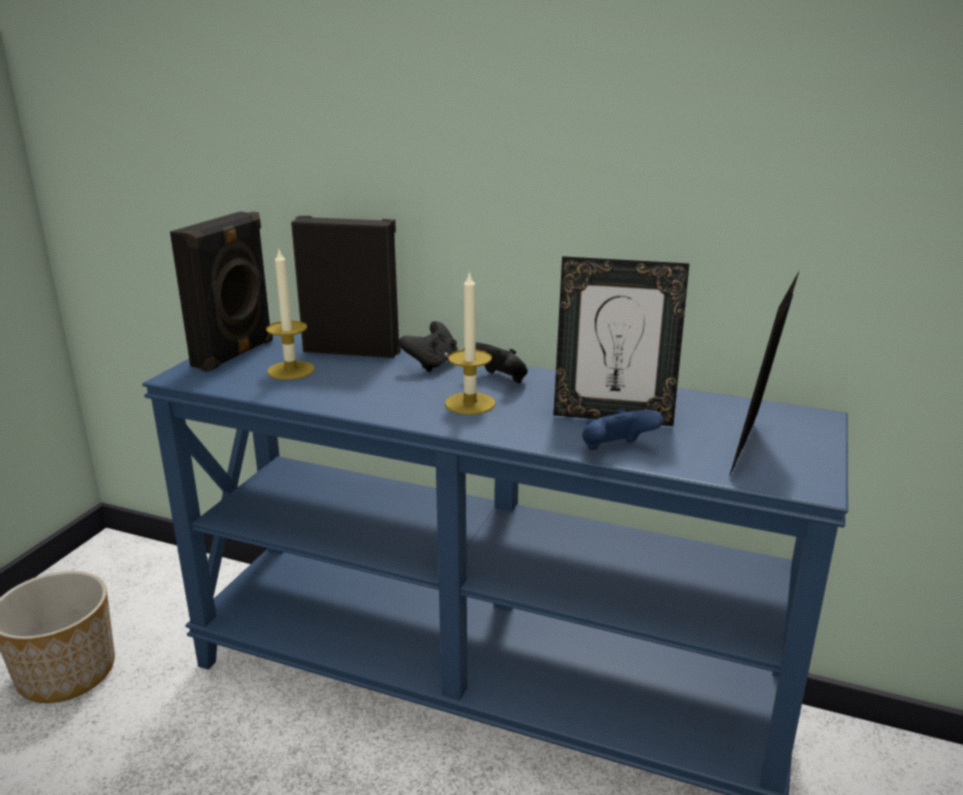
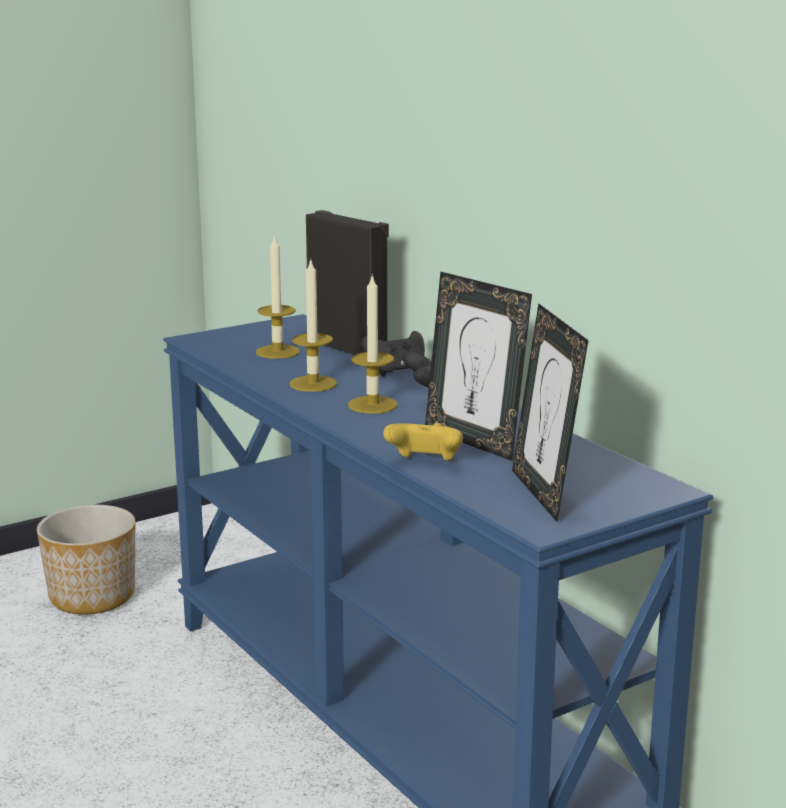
camera: 35 degrees right, 5 degrees down
(236, 354) = (257, 332): black speaker -> none
(380, 396) = (313, 384): none -> candle
(616, 451) = (425, 463): blue game controller -> yellow game controller
(753, 451) = (544, 494): picture frame -> picture frame turned 75 degrees counterclockwise

